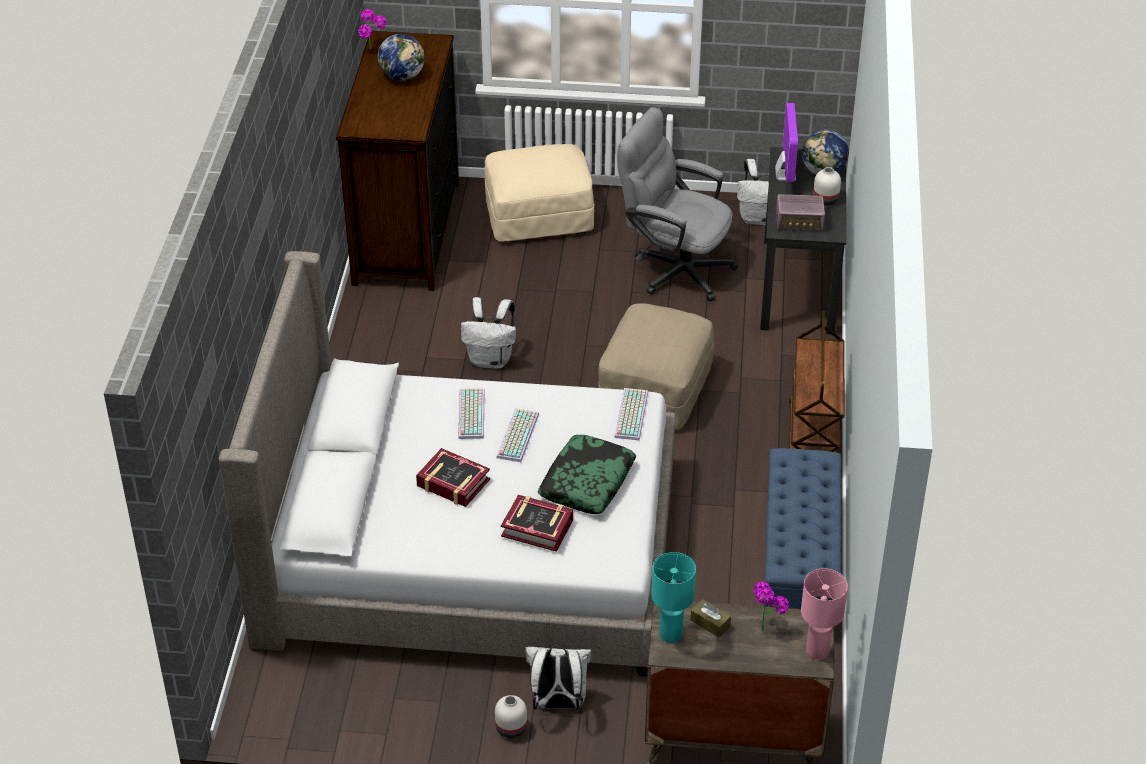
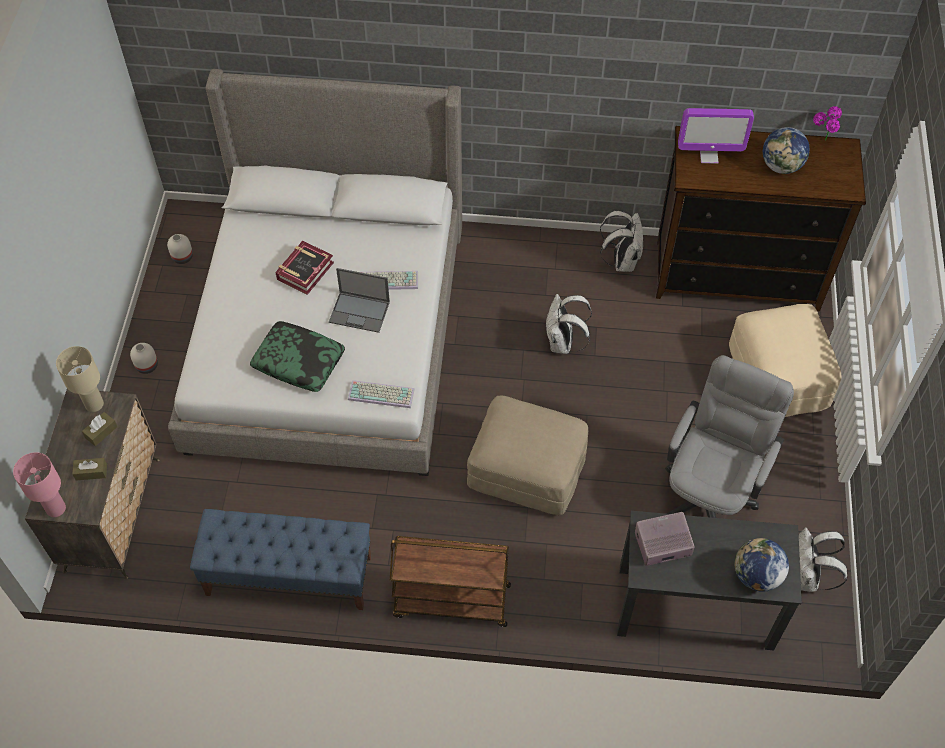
camera: 90 degrees right, 15 degrees up
(516, 435) = (360, 312): keyboard -> laptop
(537, 528) = (245, 326): book -> none
(558, 703) = (166, 395): white backpack -> white backpack (621, 261)
(671, 634) = (94, 405): turquoise table lamp -> beige table lamp
(765, 625) = (91, 472): potted plant -> brown tissue box
(785, 175) = (744, 536): monitor -> monitor (708, 156)
(799, 221) = (662, 544): radio -> radio turned 75 degrees clockwise
(825, 199) = (704, 572): white vase -> white vase (183, 257)

